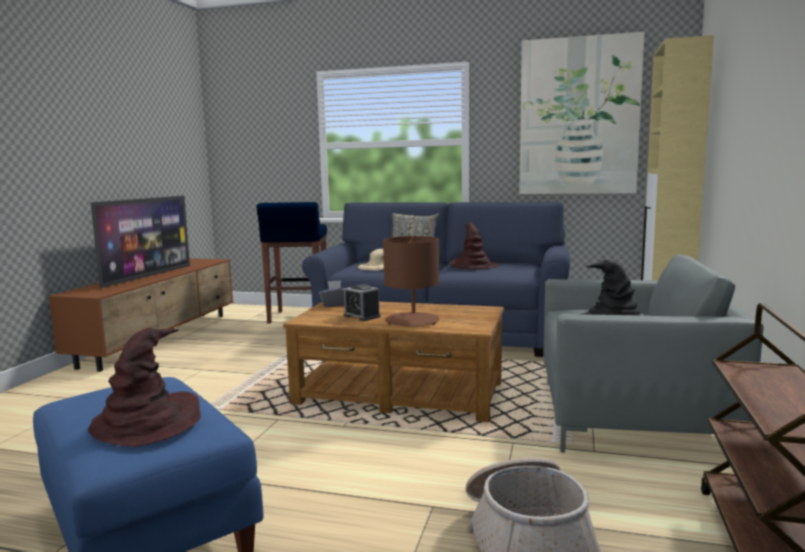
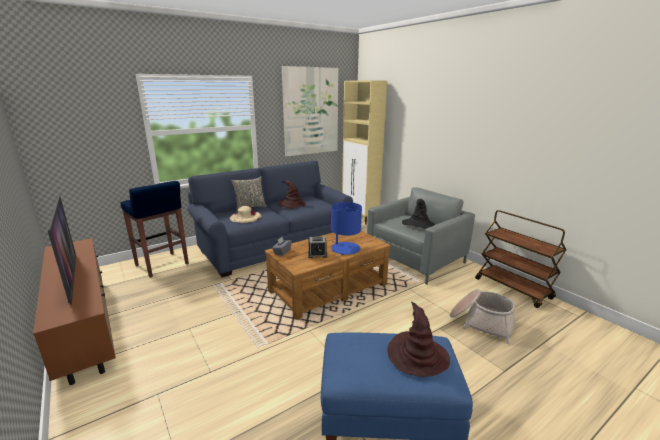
camera: 50 degrees left, 10 degrees up
(412, 321) = (345, 249): brown table lamp -> blue table lamp

